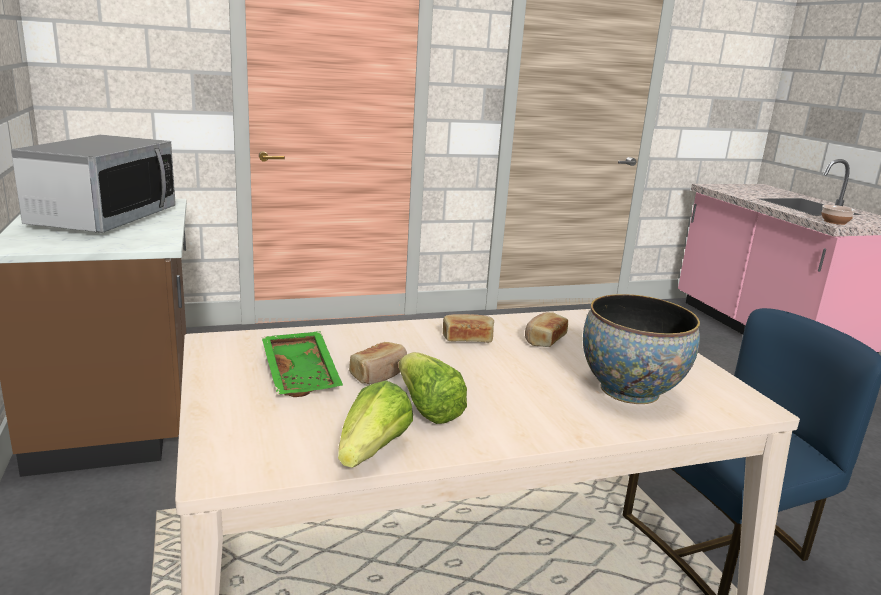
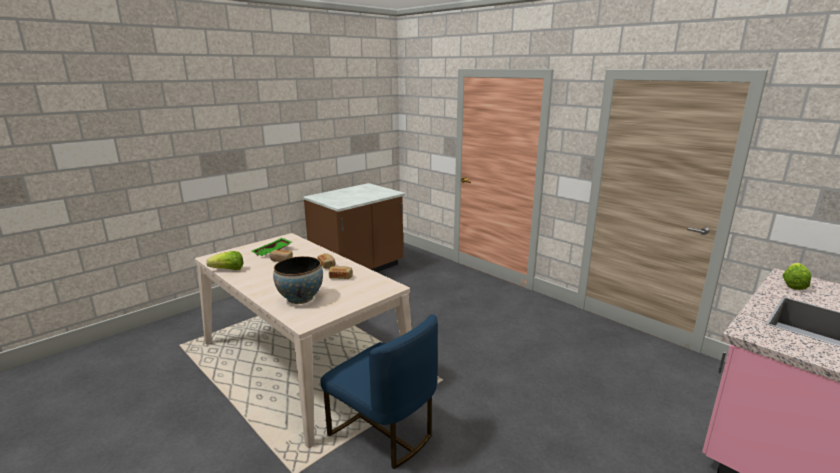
camera: 65 degrees right, 0 degrees up
(104, 218) = (359, 193): microwave -> none
(427, 408) = (260, 271): lettuce -> lettuce (793, 284)
(835, 222) = (754, 333): bowl -> none

